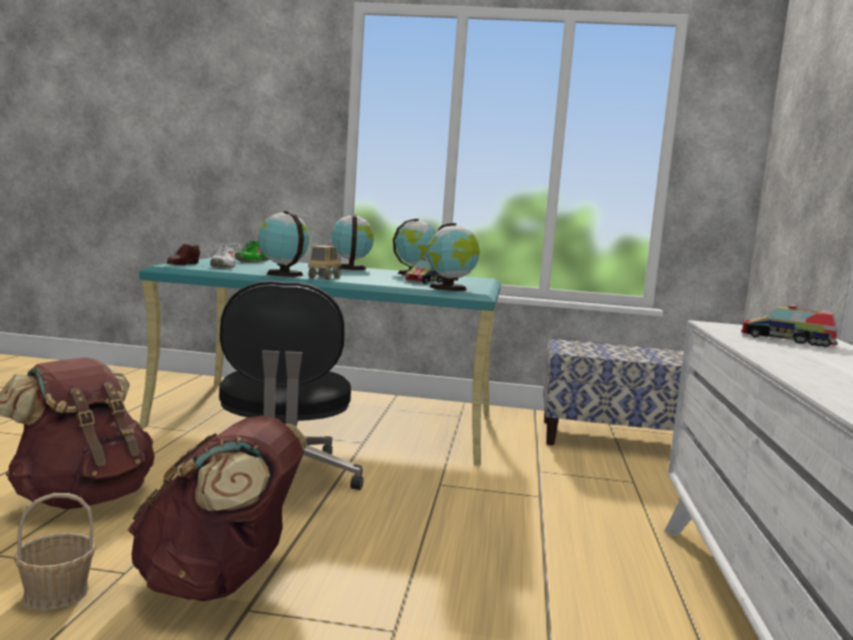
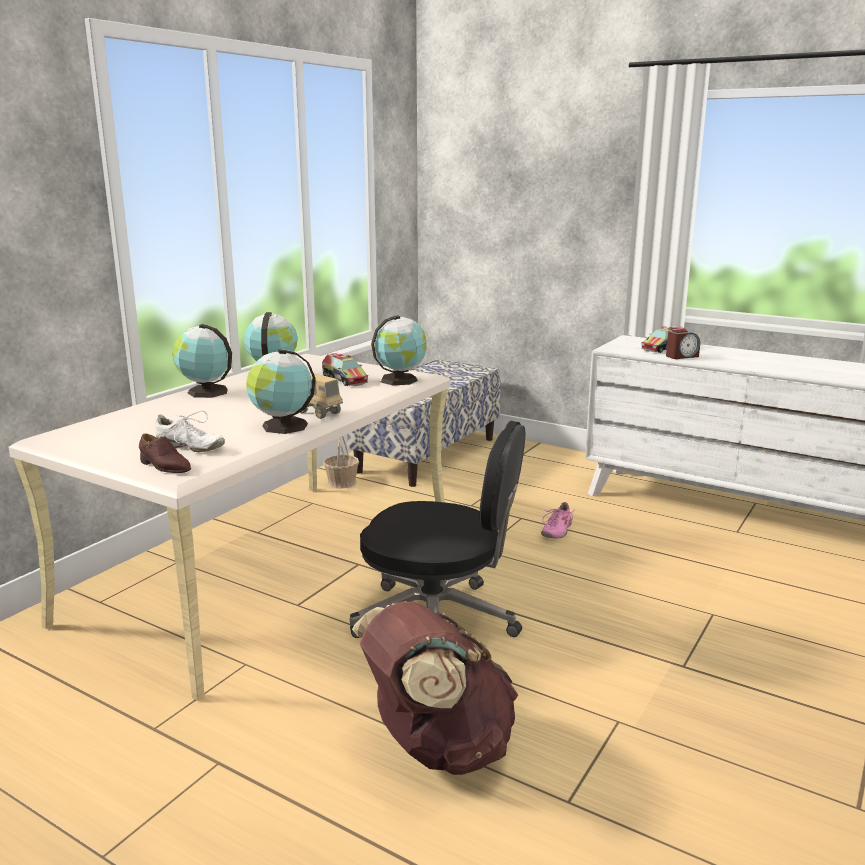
camera: 65 degrees left, 10 degrees up
(55, 593) = (651, 759): basket -> basket (341, 482)
(218, 582) = (641, 674): brown backpack -> none
(252, 261) = (122, 429): green shoe -> none
(330, 419) = (270, 568): turquoise desk -> beige desk
(530, 516) = (556, 531): none -> pink shoe
(758, 343) = (681, 356): none -> alarm clock

